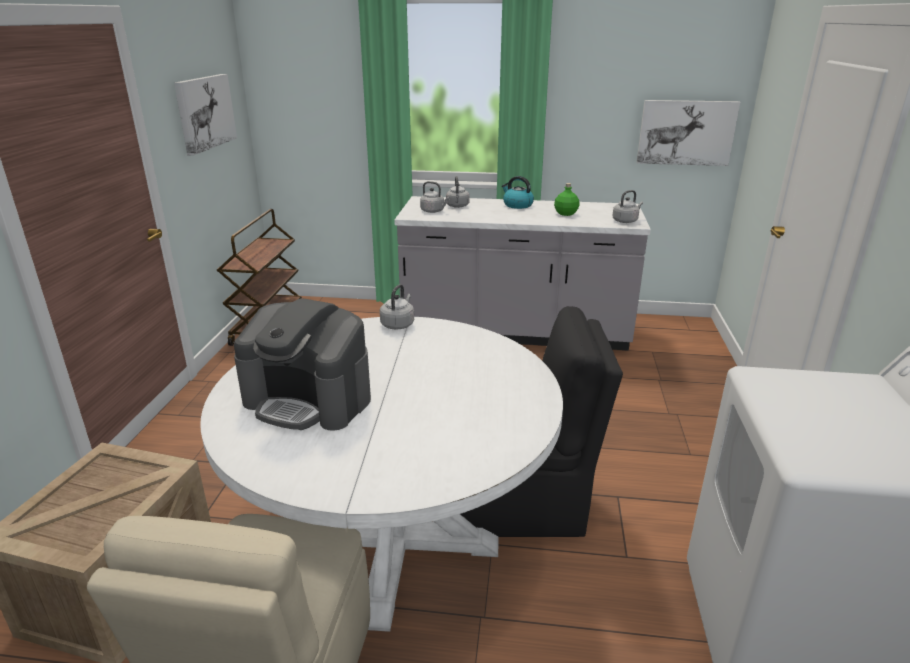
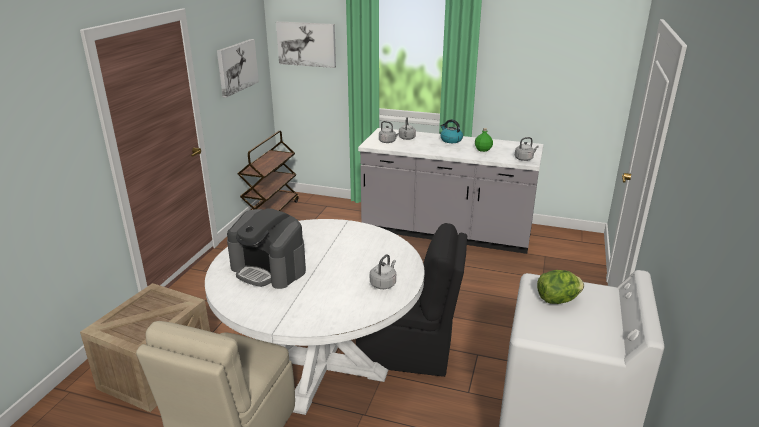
camera: 10 degrees right, 0 degrees up
(398, 324) = (338, 225): grey kettle -> grey kettle (383, 283)
(686, 132) = (583, 92): picture -> picture (306, 44)
(811, 403) = (557, 300): none -> lettuce

